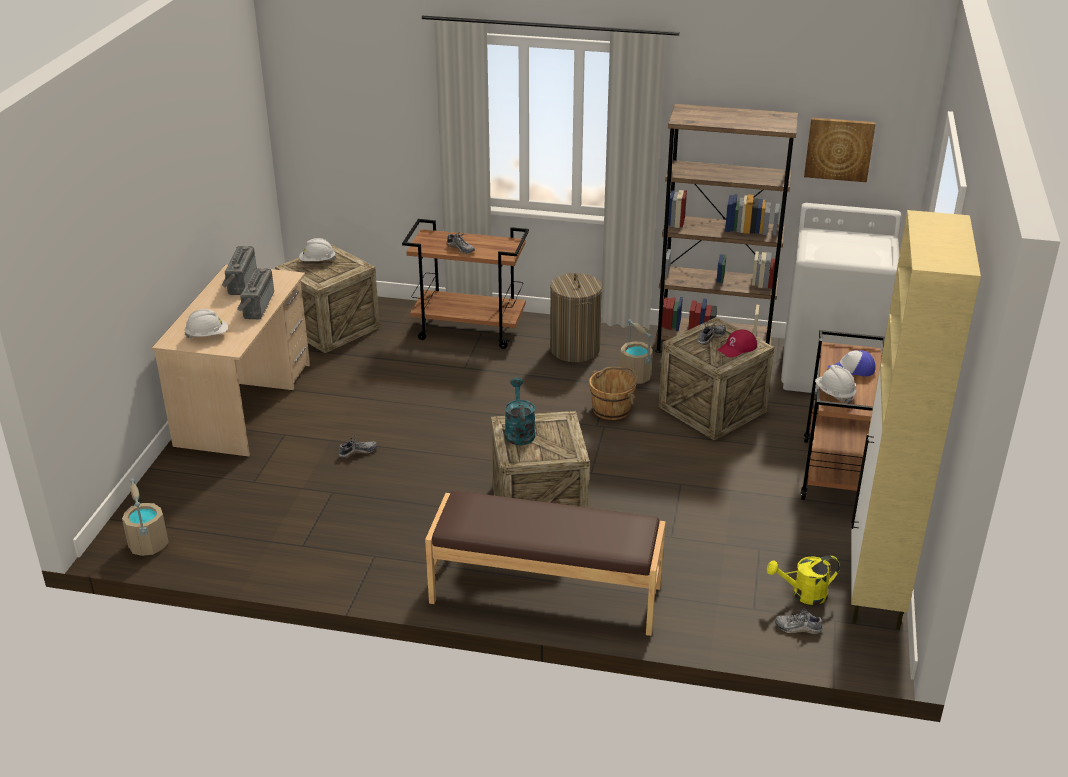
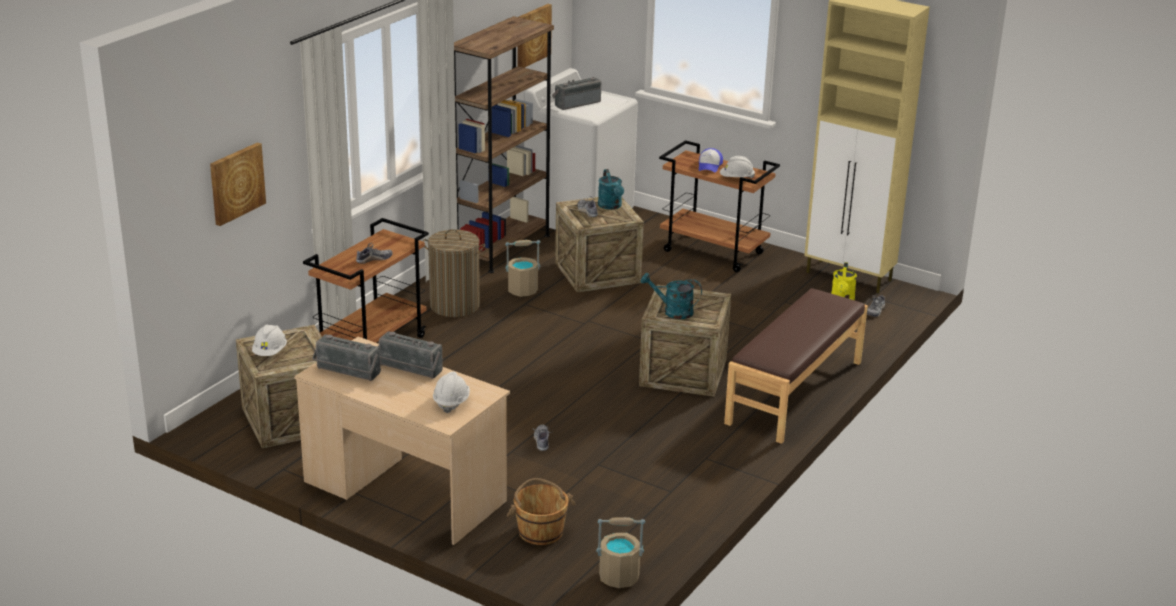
camera: 70 degrees left, 5 degrees down
(369, 121) = (236, 183): none -> picture
(612, 409) = (565, 311): brown bucket -> brown bucket (540, 531)
(737, 348) = (611, 206): red cap -> turquoise watering can
(839, 241) = (576, 103): none -> radio

